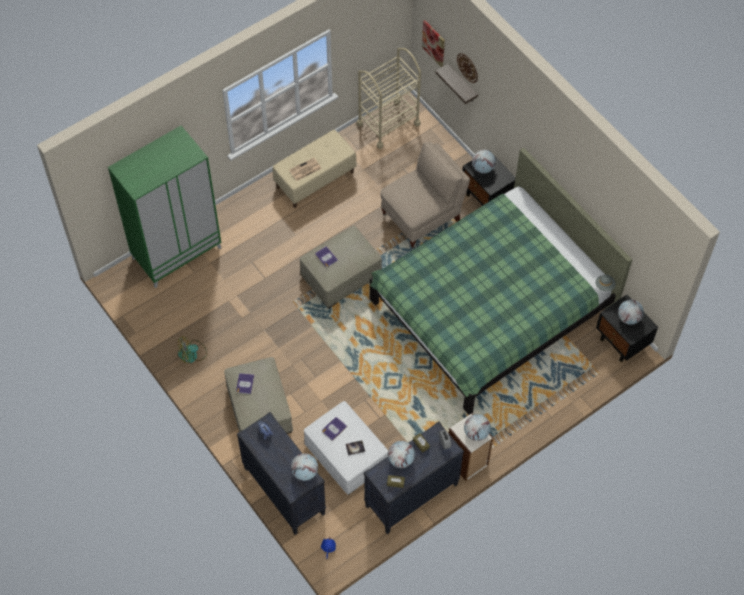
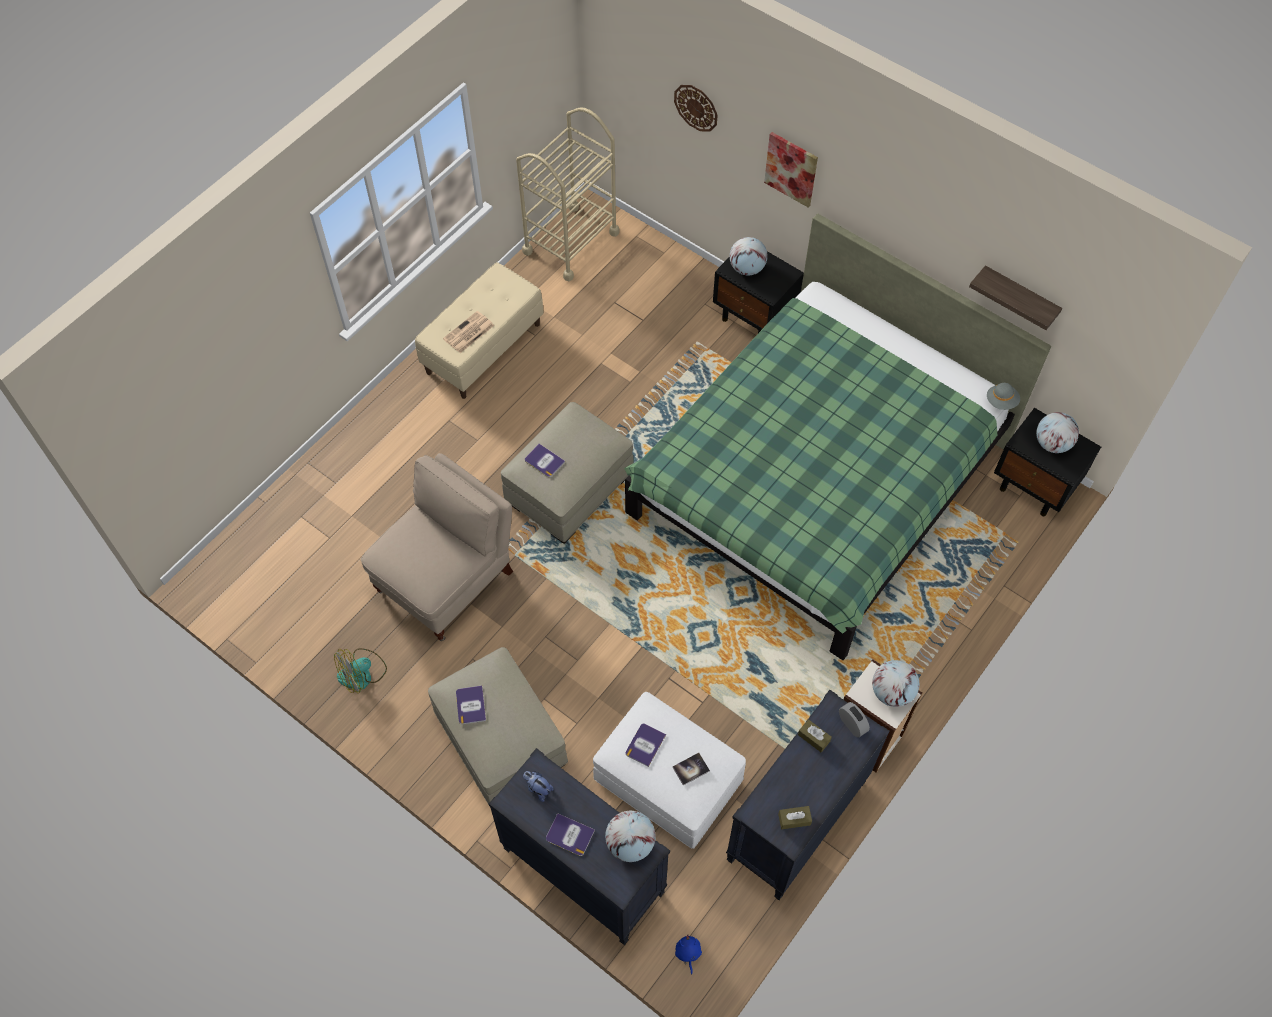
camera: 15 degrees left, 0 degrees up
(177, 252) = (293, 512): green wardrobe -> none
(274, 460) = (569, 835): none -> book
(401, 460) = (789, 775): globe -> none
(422, 217) = (667, 368): beige chair -> beige chair (447, 580)
(433, 43) = (626, 86): picture -> picture (791, 169)
(462, 84) = (687, 142): shelf -> shelf (1019, 297)

